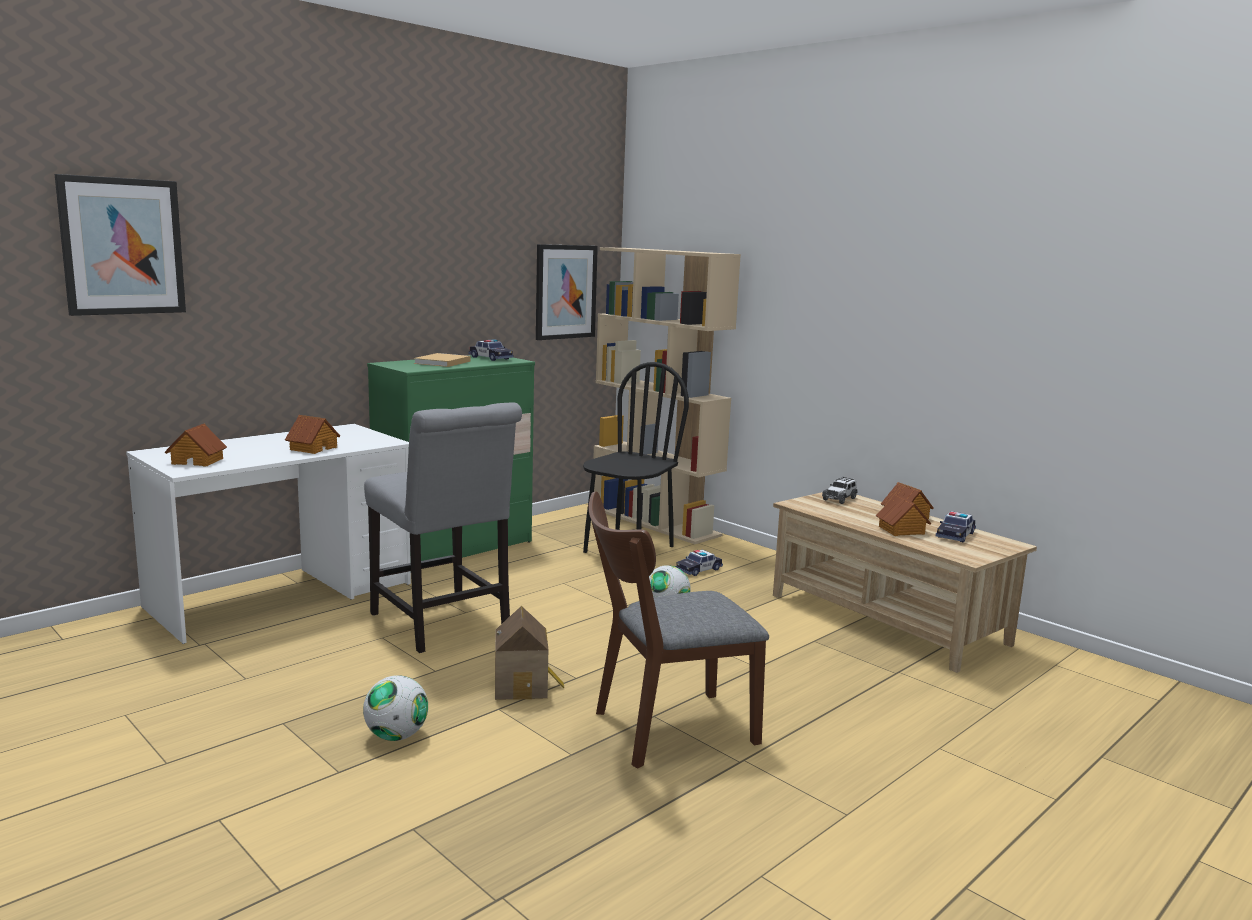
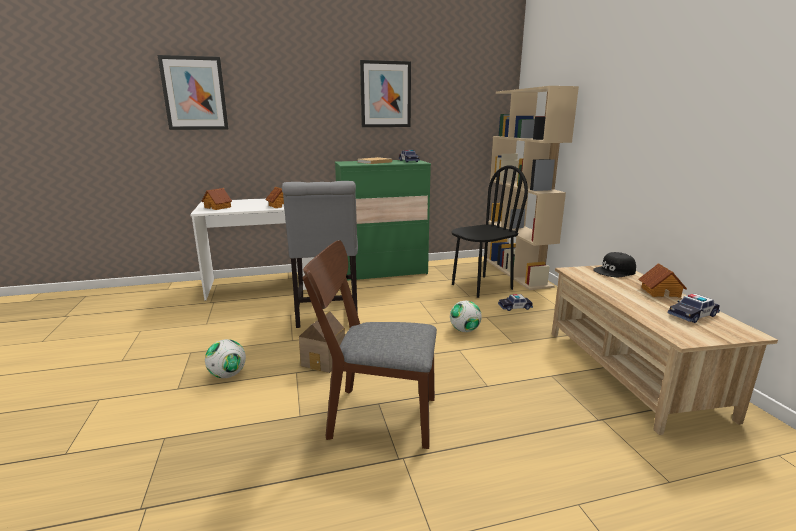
camera: 30 degrees right, 5 degrees up
(565, 292) = (472, 122): picture -> picture (385, 94)
(839, 499) = (614, 271): toy car -> black cap
(901, 530) = (642, 303): toy house -> none

